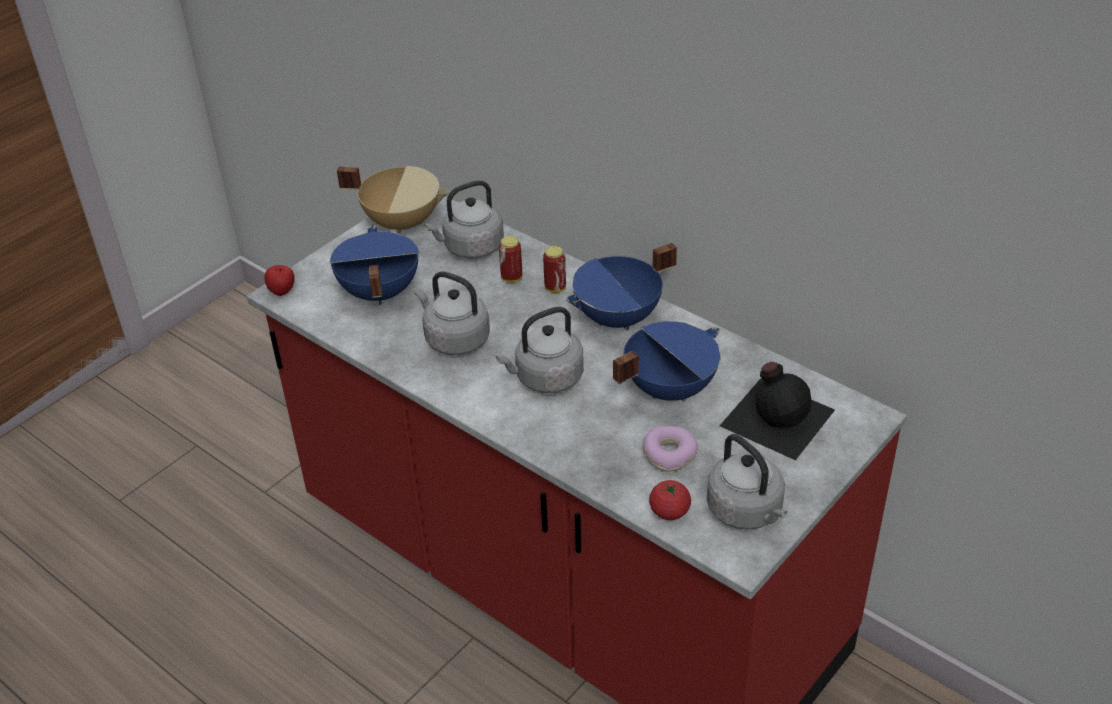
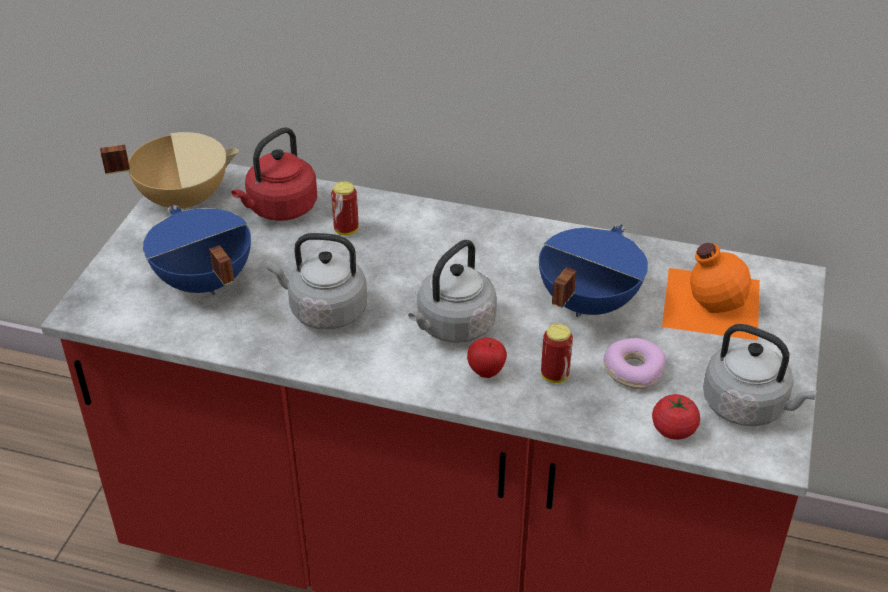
camera: 25 degrees left, 0 degrees up
(282, 292) = (85, 310): apple -> apple (486, 372)
(470, 248) = (279, 209): grey kettle -> red kettle
(555, 288) = (400, 229): can -> can (554, 375)
(618, 319) = (488, 244): blue cooking pot -> none
(776, 416) = (710, 301): black bottle -> orange bottle

